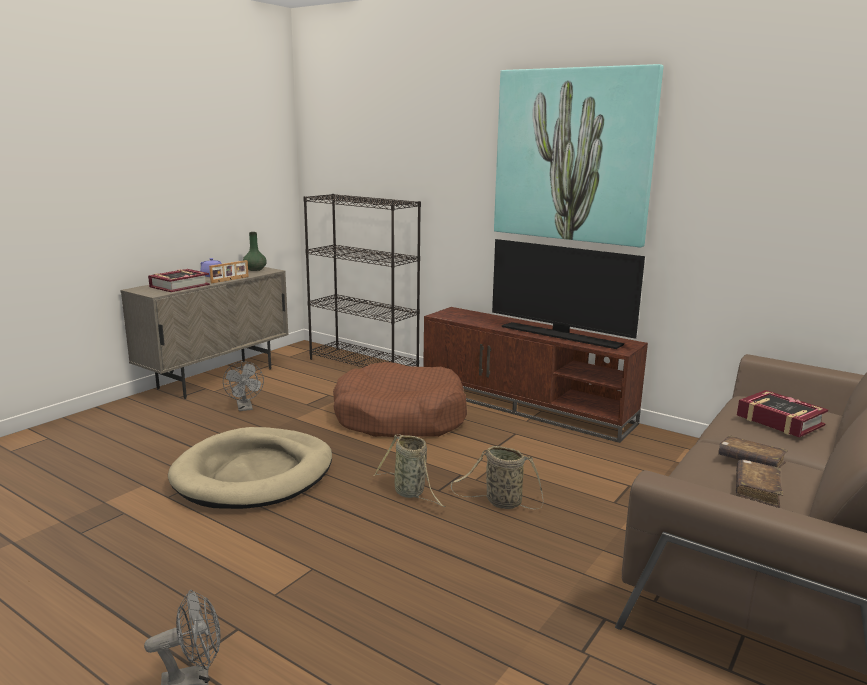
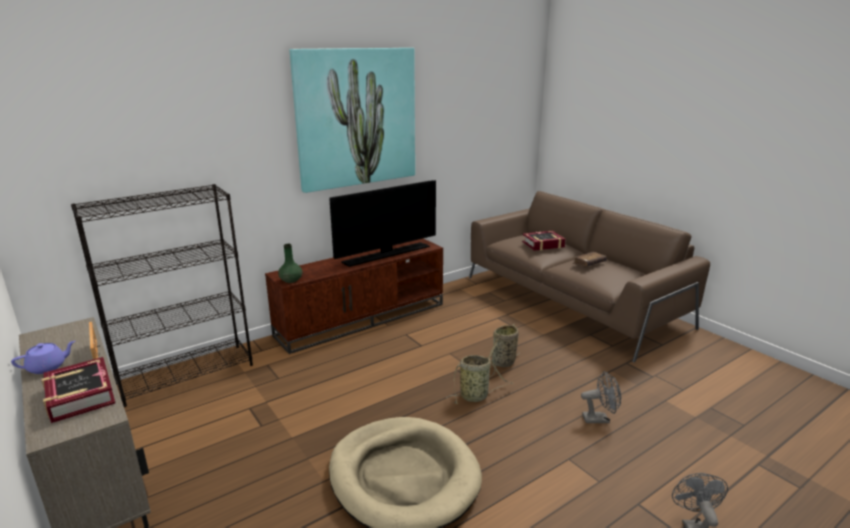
camera: 70 degrees left, 5 degrees up
(245, 408) = (231, 472): grey fan -> grey fan (599, 419)
(254, 269) = (56, 335): green vase -> green vase (290, 280)
(399, 417) = (339, 377): brown dog bed -> none
(756, 490) = (620, 271): brown book -> none

